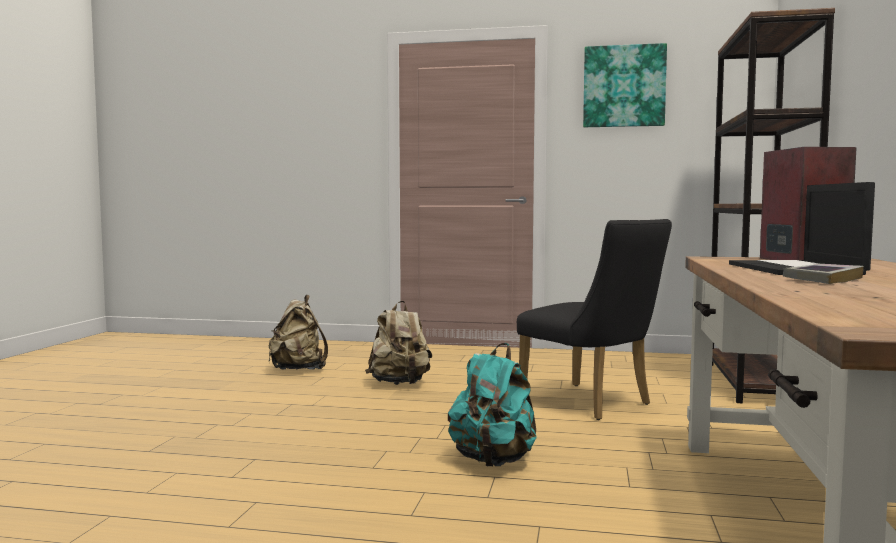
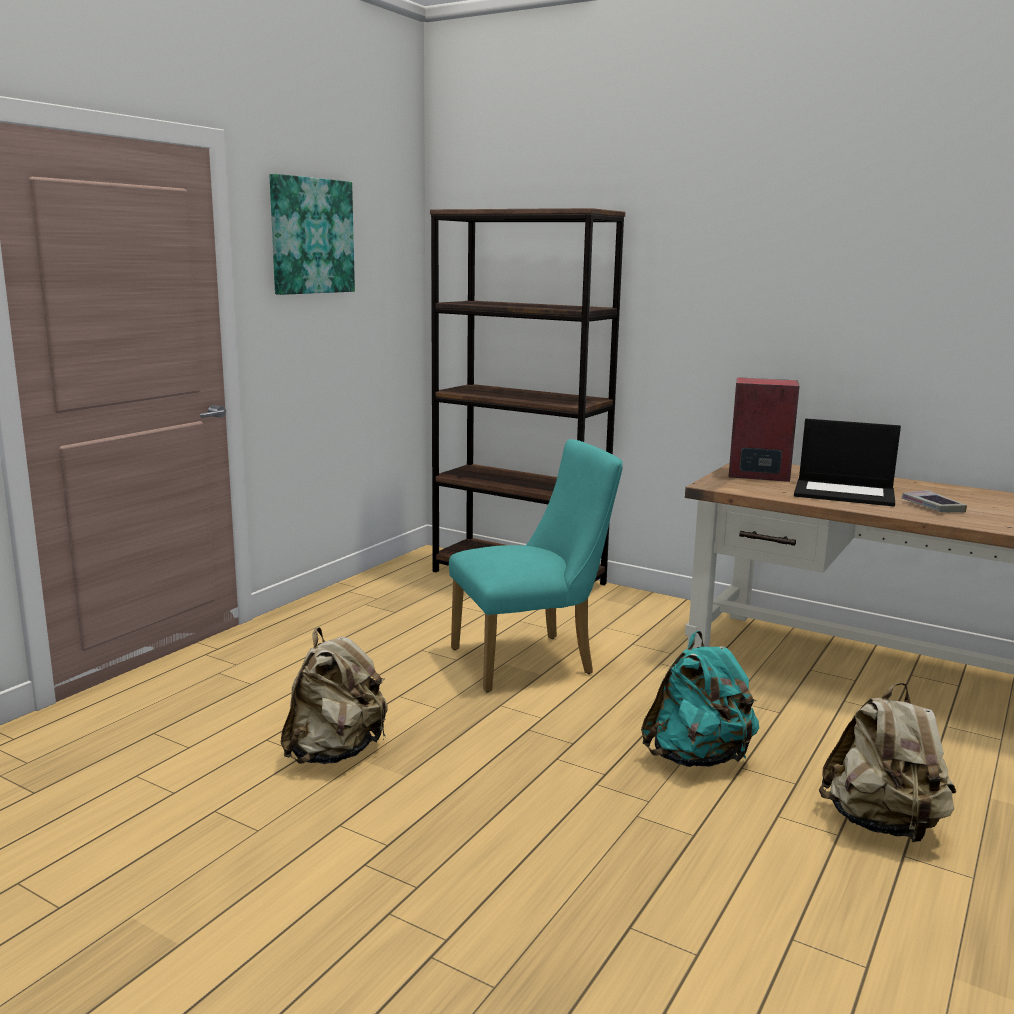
camera: 70 degrees left, 10 degrees up
(298, 370) = (131, 831): beige backpack -> beige backpack (883, 824)
(592, 404) = (532, 661): black chair -> turquoise chair

